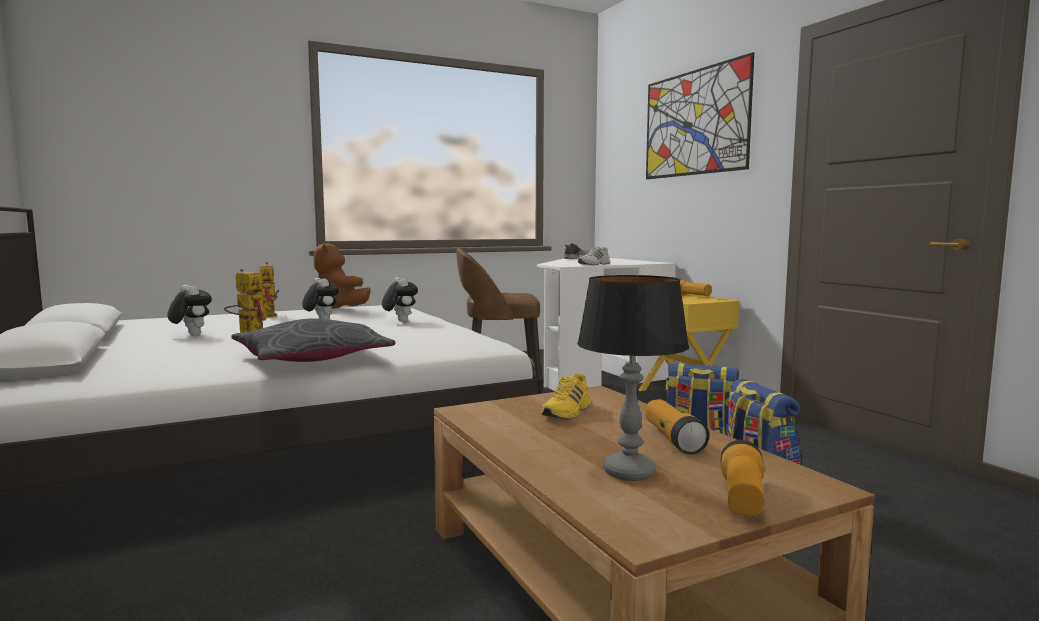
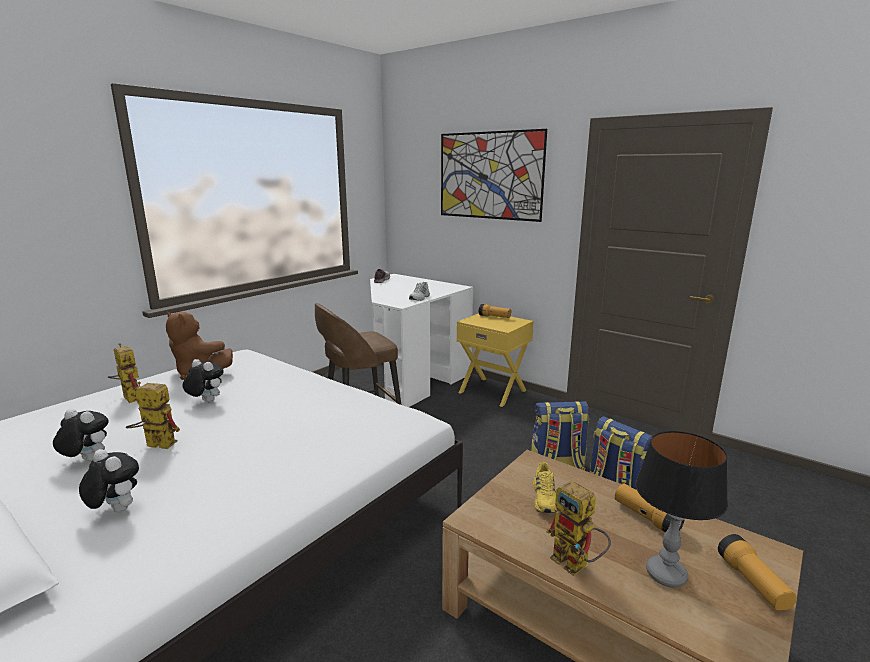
camera: 25 degrees left, 10 degrees up
(312, 359) = (287, 485): grey pillow -> none
(400, 322) = (287, 388): plush toy -> plush toy (115, 510)
(530, 449) = (577, 565): none -> toy robot

